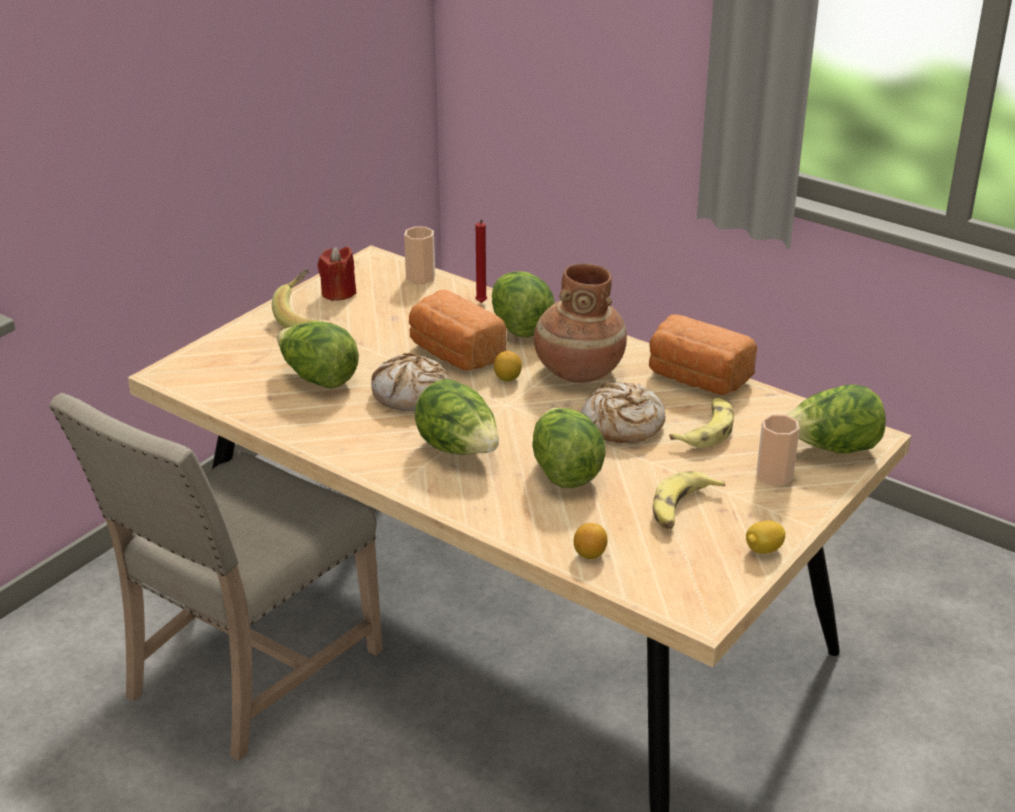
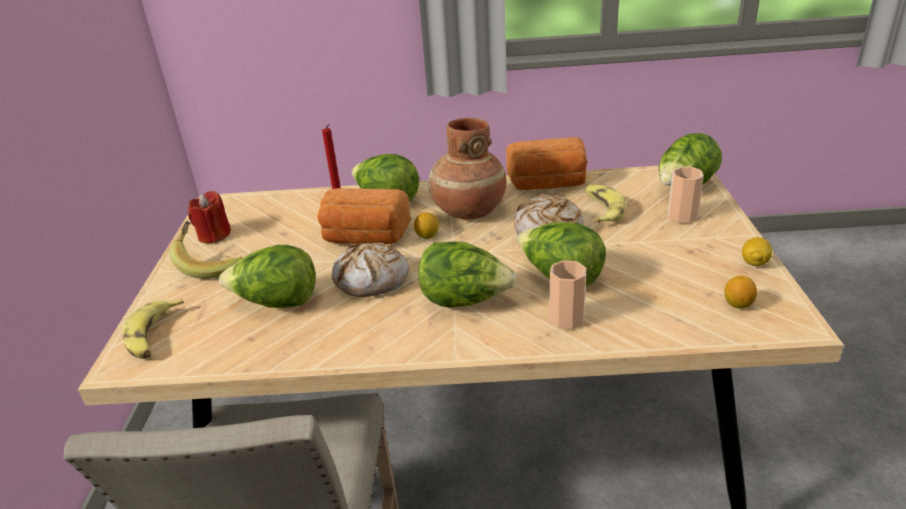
camera: 35 degrees left, 0 degrees up
(420, 277) = (269, 200): cup -> cup (566, 319)
(589, 554) = (667, 325): lemon -> lemon (737, 304)
(682, 508) = (668, 263): banana -> banana (154, 336)

